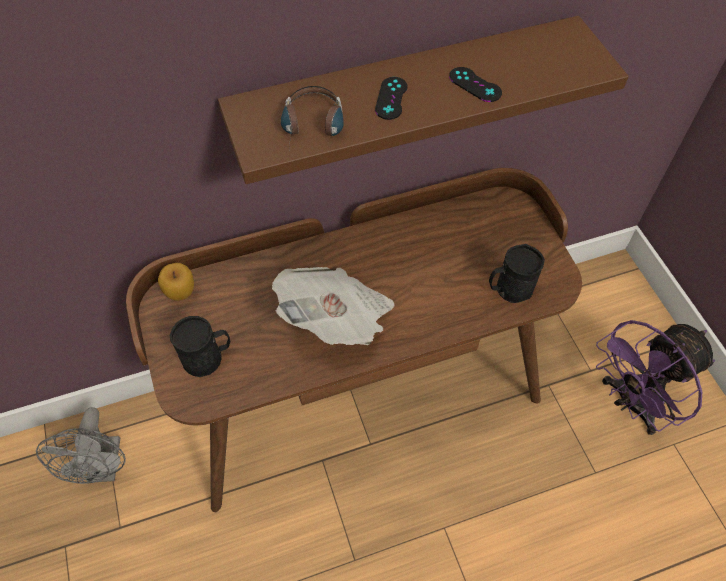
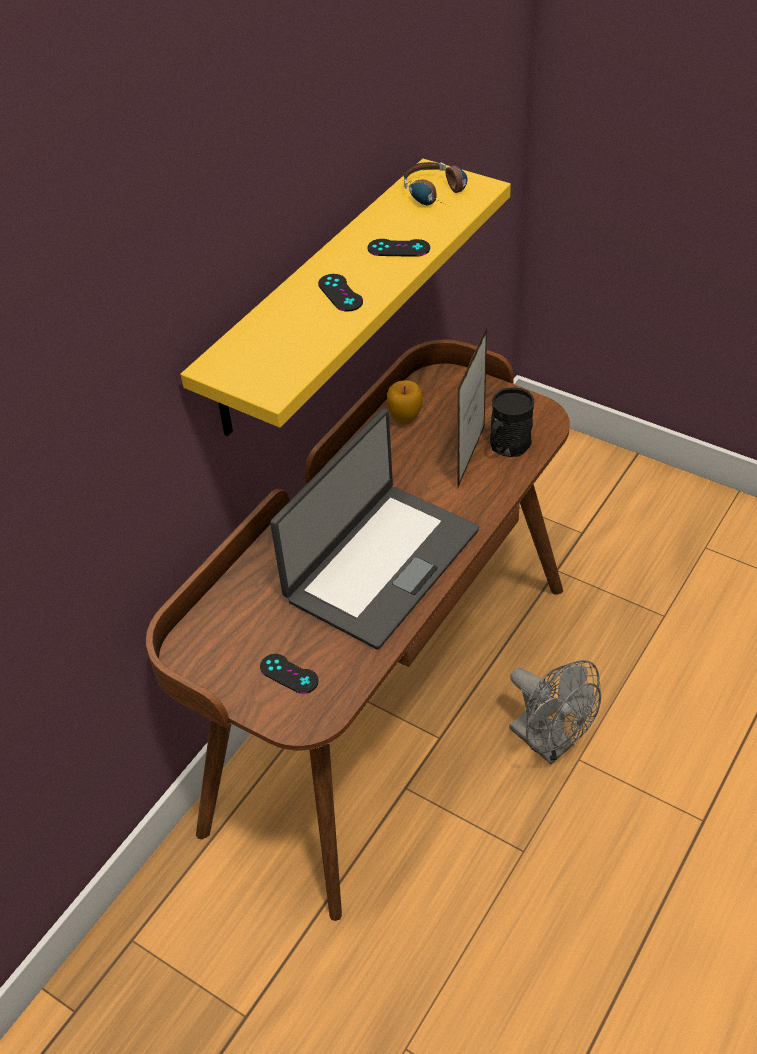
camera: 35 degrees left, 10 degrees down
(104, 468) = (167, 975): grey fan -> grey fan (549, 743)
(181, 294) = (200, 640): apple -> apple (405, 419)
(208, 357) = (289, 674): black mug -> black game controller
(313, 129) = (300, 349): headphones -> headphones (439, 195)
(337, 319) = (380, 564): newspaper -> laptop
(404, 93) = (317, 299): brown shelf -> yellow shelf
(475, 280) = (471, 456): none -> picture frame
(631, 403) = (641, 538): purple fan -> none

